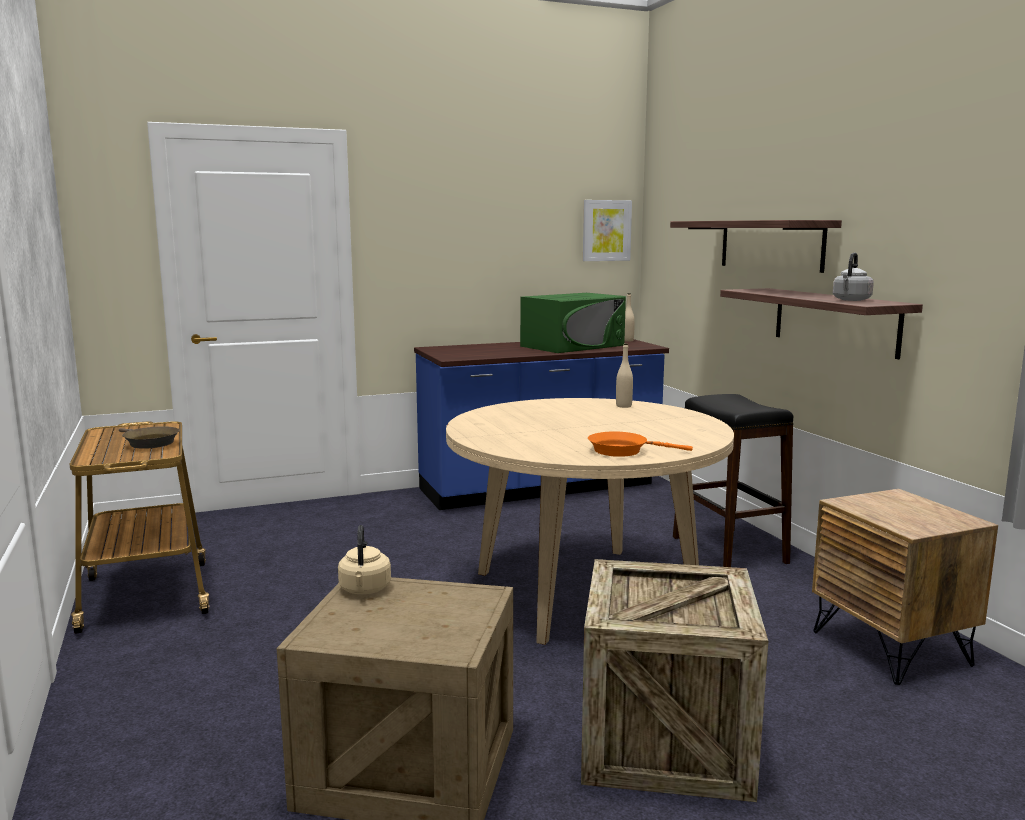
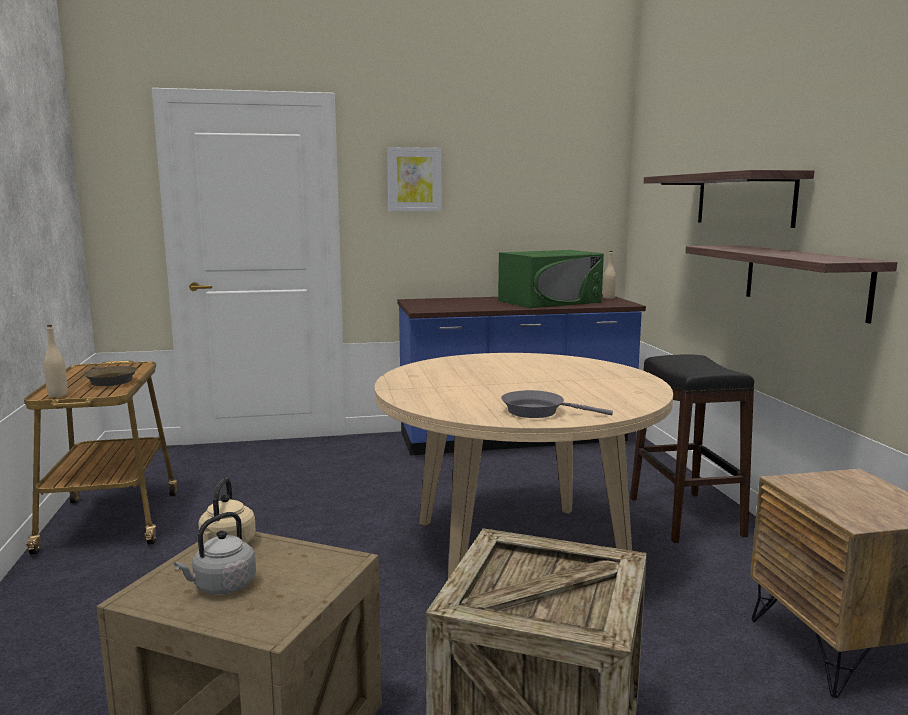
camera: 10 degrees right, 0 degrees up
(606, 230) = (592, 189): picture -> picture (414, 179)
(623, 406) = (572, 363): beige bottle -> beige bottle (58, 395)
(623, 451) = (538, 411): orange frying pan -> grey frying pan
(851, 300) = (816, 256): grey kettle -> grey kettle (222, 586)

